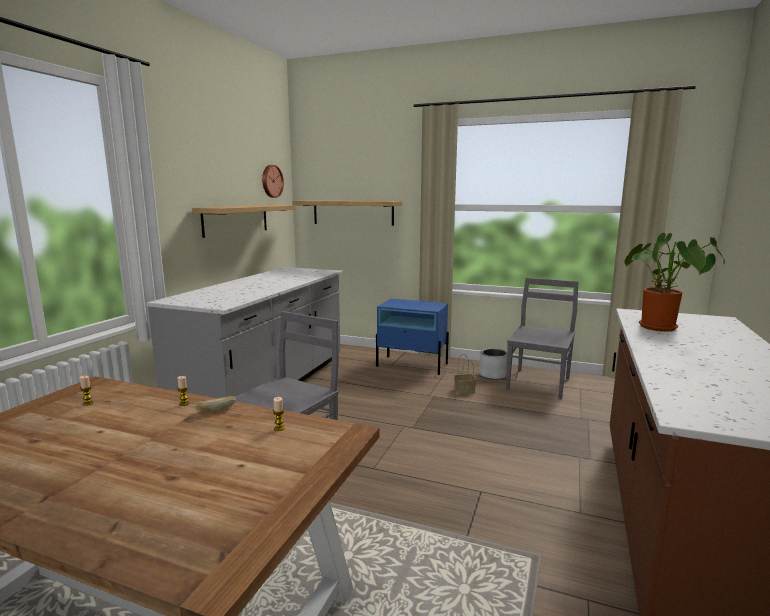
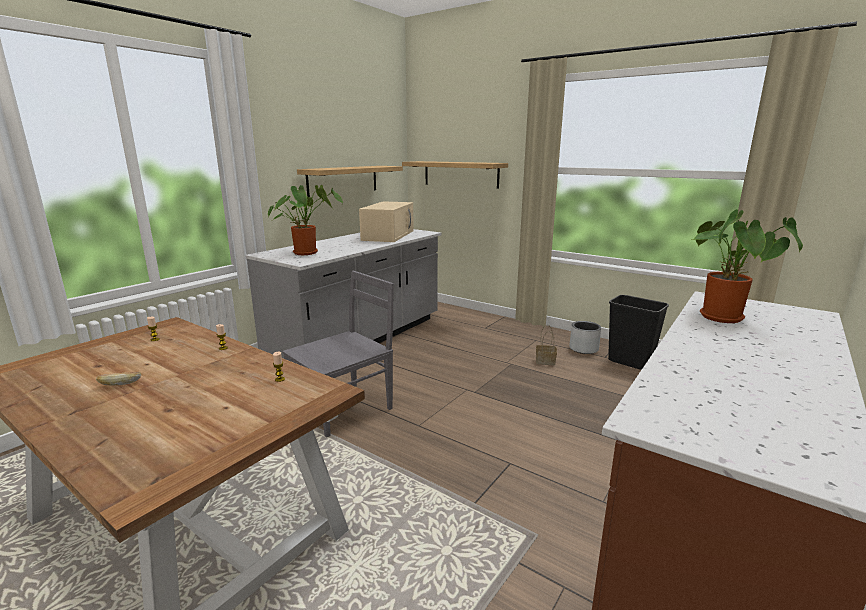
camera: 15 degrees right, 5 degrees up
(215, 410) = (242, 357): bread -> bread (120, 384)
(219, 296) = (307, 252): none -> potted plant
(271, 181) = (383, 142): wall clock -> none
(291, 275) = (388, 235): none -> beige microwave
(412, 365) = (505, 330): blue nightstand -> none
(539, 383) = (630, 362): grey chair -> black trash can

